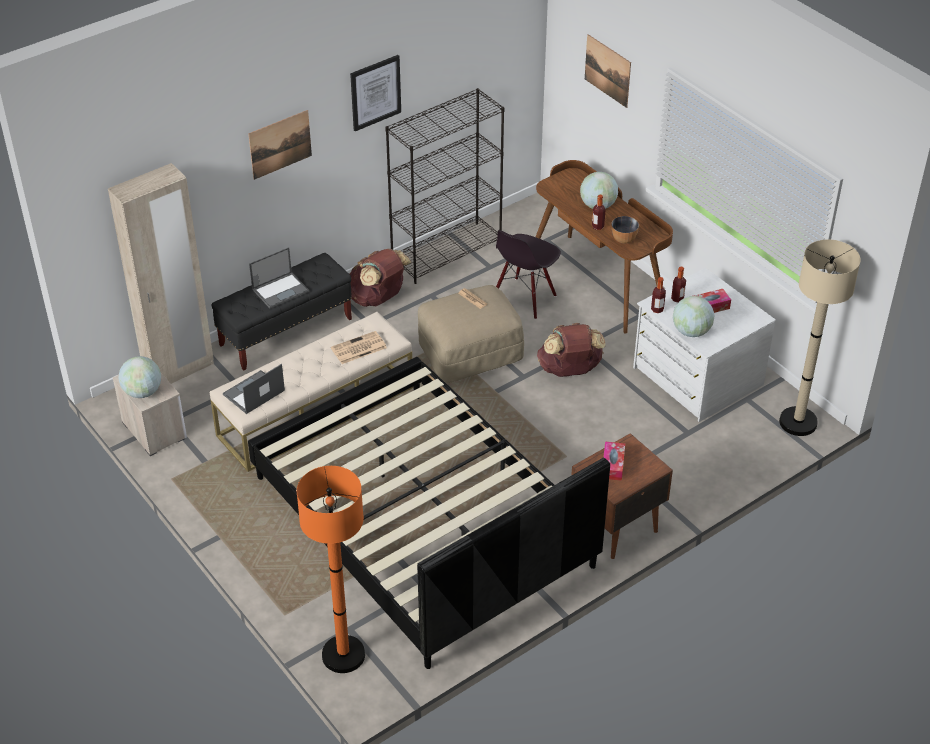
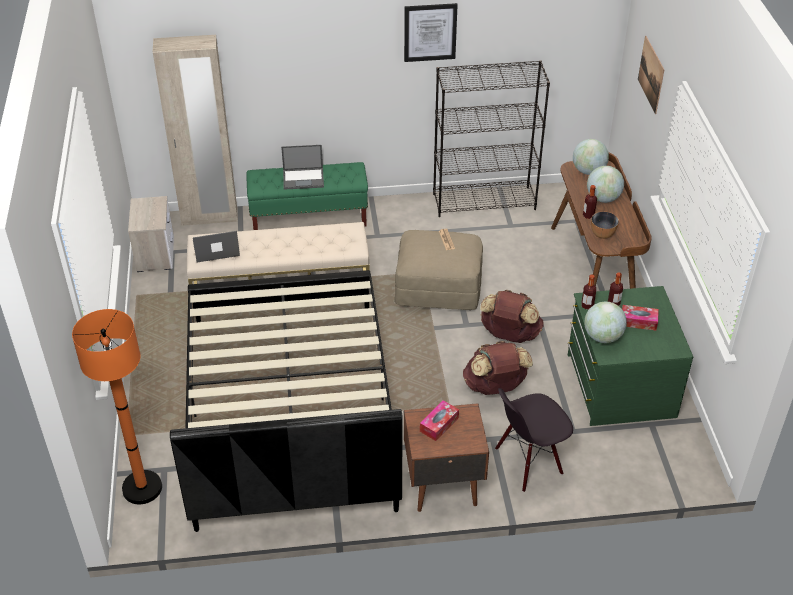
camera: 30 degrees right, 0 degrees up
(143, 392) = (141, 217): globe -> globe (588, 171)
(280, 144) = (327, 51): picture -> none
(286, 332) = (309, 218): black bench -> green bench
(358, 348) = (322, 245): newspaper -> none
(378, 298) = (400, 218): brown backpack -> brown backpack (494, 387)
(524, 298) = (519, 261): black chair -> black chair (528, 462)
(696, 377) = (619, 385): white dresser -> green dresser
(798, 422) = (684, 465): beige floor lamp -> none

